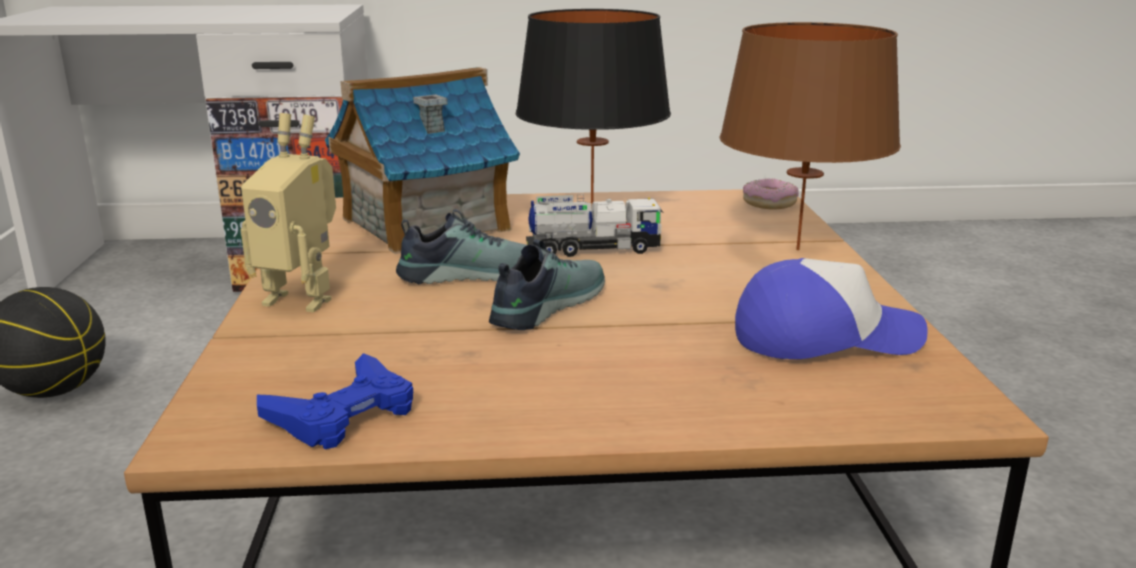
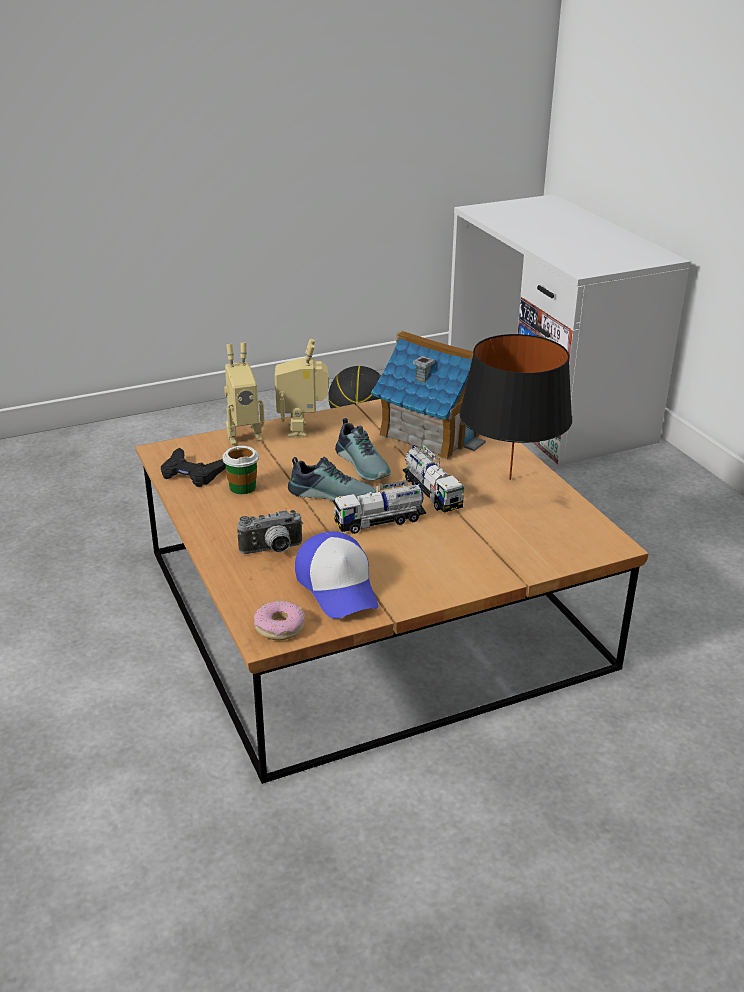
camera: 70 degrees right, 10 degrees up
(254, 347) = (243, 436): none -> toy robot
(343, 414) = (192, 473): blue game controller -> black game controller
(453, 371) = (242, 487): none -> cup
(650, 287) = (379, 521): none -> toy truck
(696, 371) = (272, 550): none -> camera
(769, 203) = (592, 546): donut -> donut (279, 627)
(797, 249) = (489, 567): brown table lamp -> none

